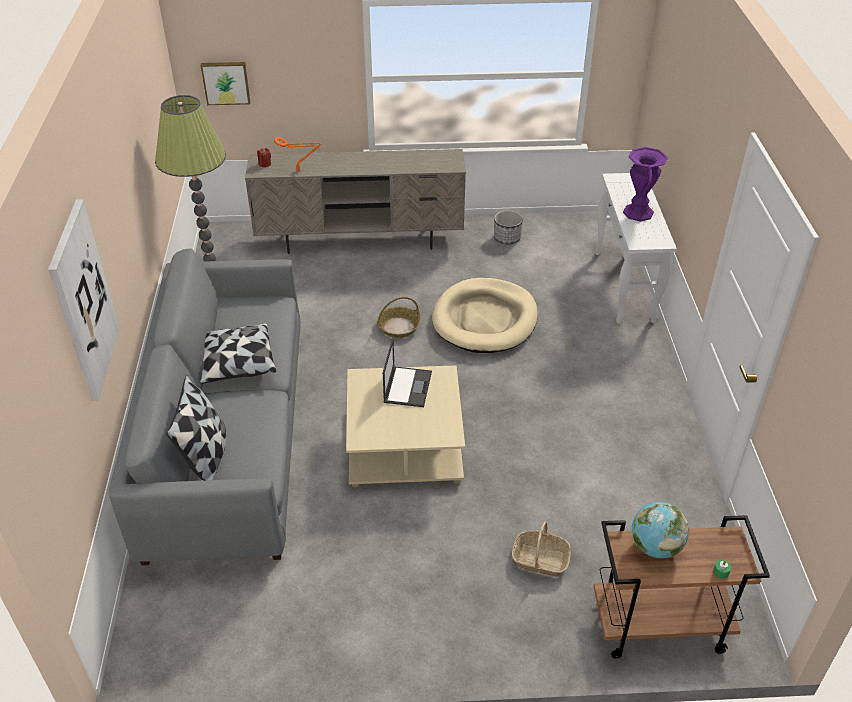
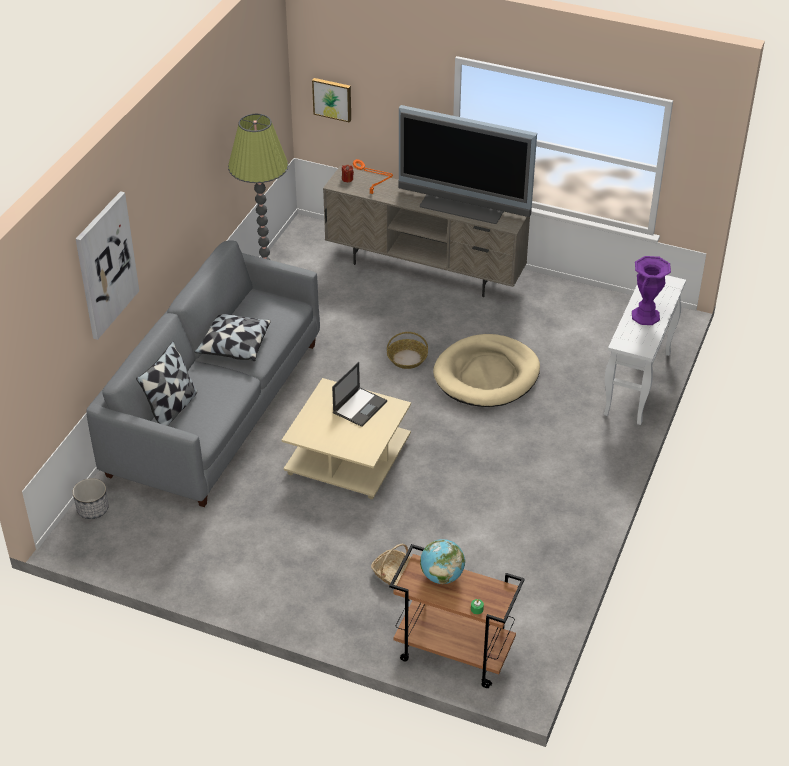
camera: 25 degrees right, 0 degrees up
(397, 160) = (463, 206): none -> television
(507, 238) = (560, 306): planter -> planter (93, 509)

